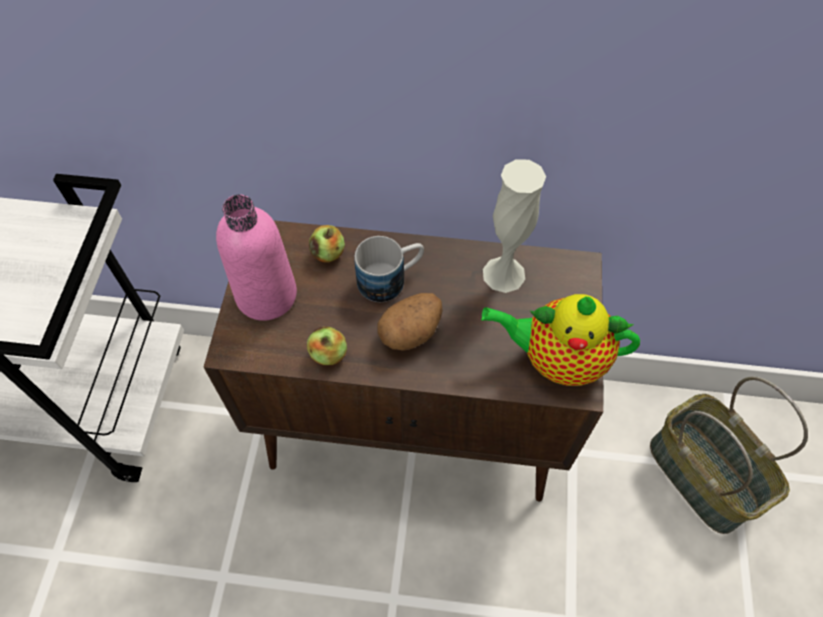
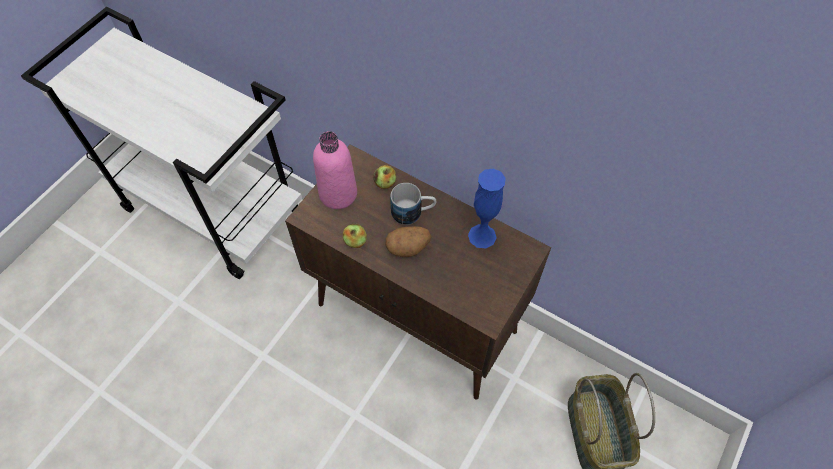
camera: 25 degrees right, 0 degrees up
(503, 274) = (482, 236): white vase -> blue vase
(557, 359) = (485, 298): teapot -> none

